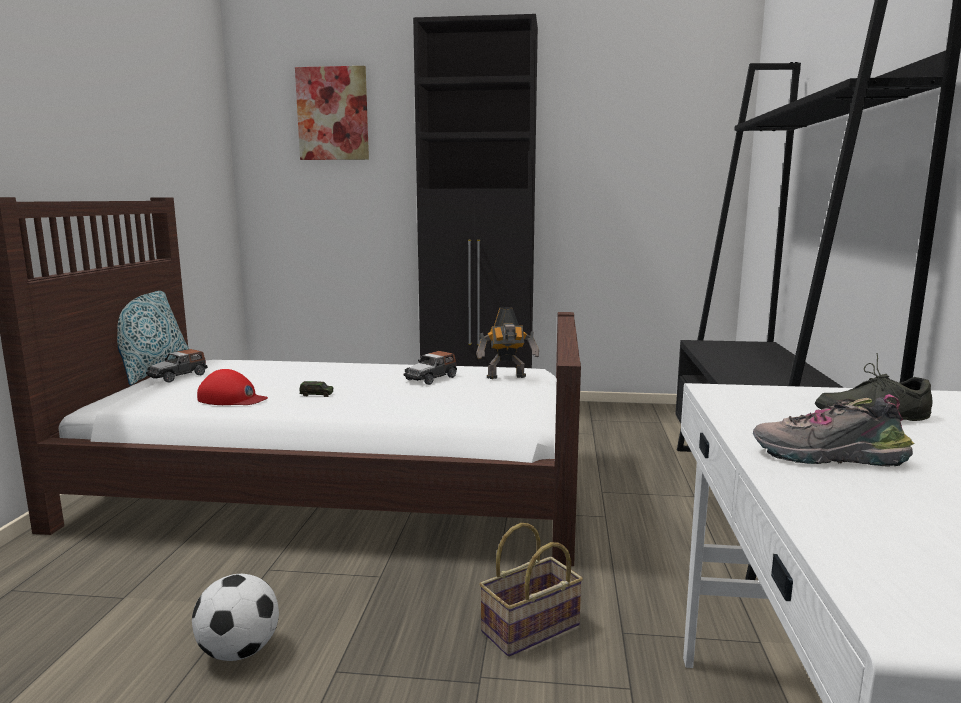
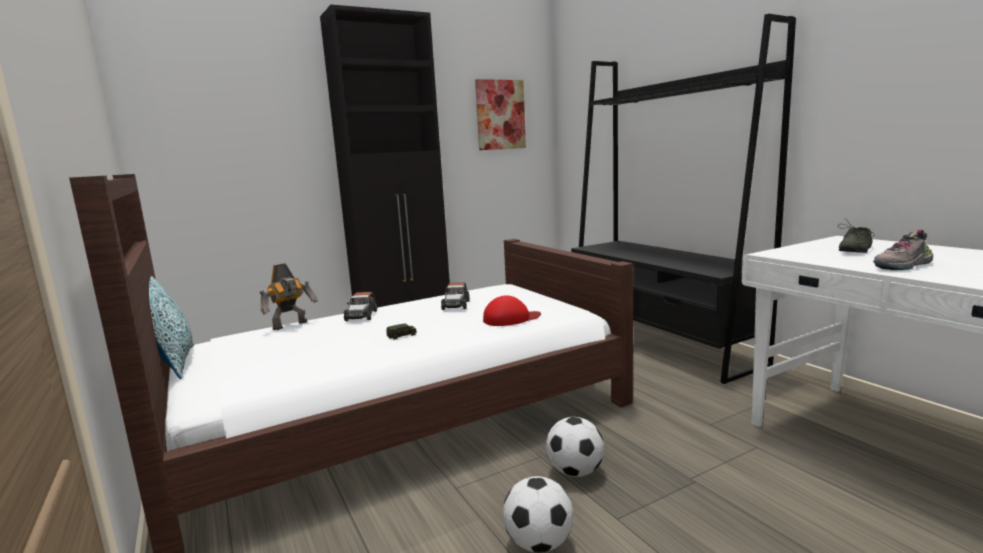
camera: 35 degrees left, 0 degrees up
(178, 376) = (225, 357): toy car -> toy car (361, 316)
(232, 399) = (337, 357): red cap -> red cap (511, 319)
(333, 114) = (232, 87): picture -> picture (500, 115)
(382, 607) = (575, 472): none -> football
(507, 377) = (504, 293): toy robot -> toy robot (291, 325)
(529, 630) = (670, 444): basket -> none

